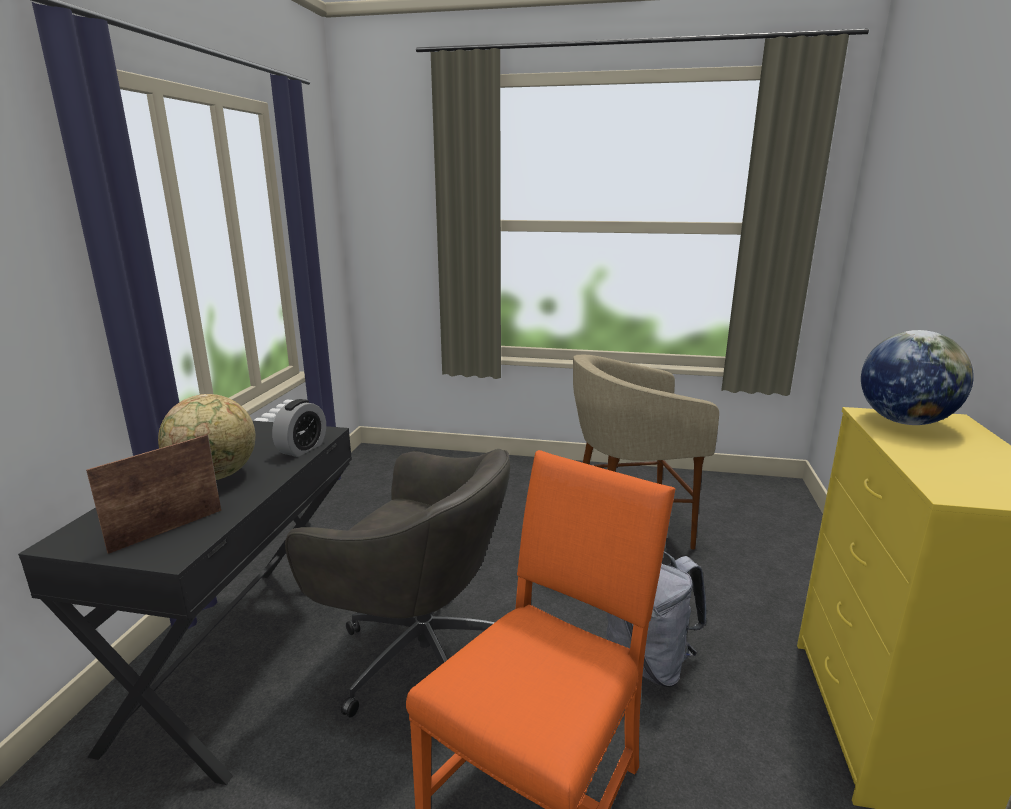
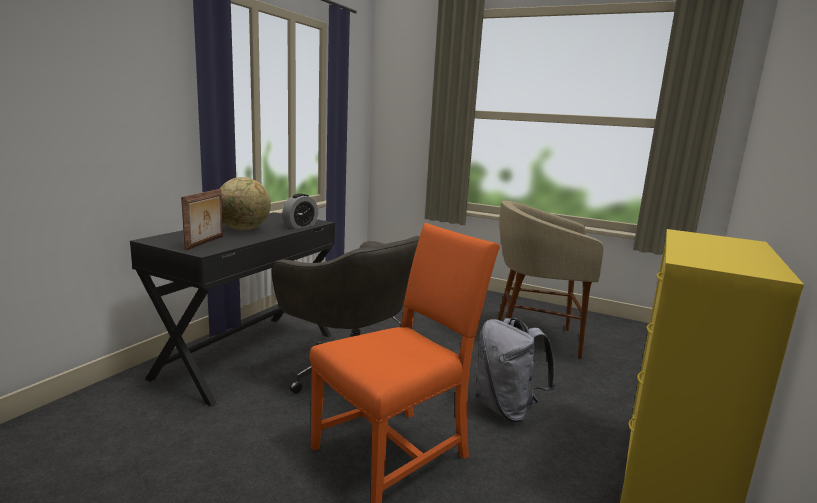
camera: 15 degrees right, 5 degrees down
(166, 529) = (206, 243): picture frame -> picture frame turned 135 degrees clockwise
(904, 421) = (705, 238): globe -> none

